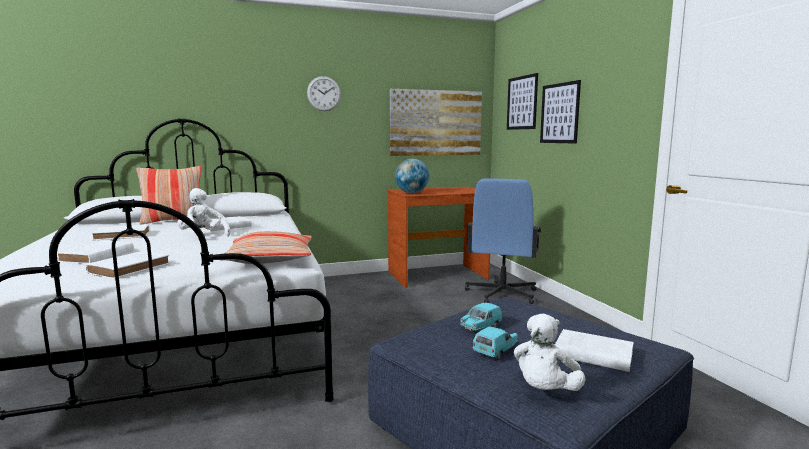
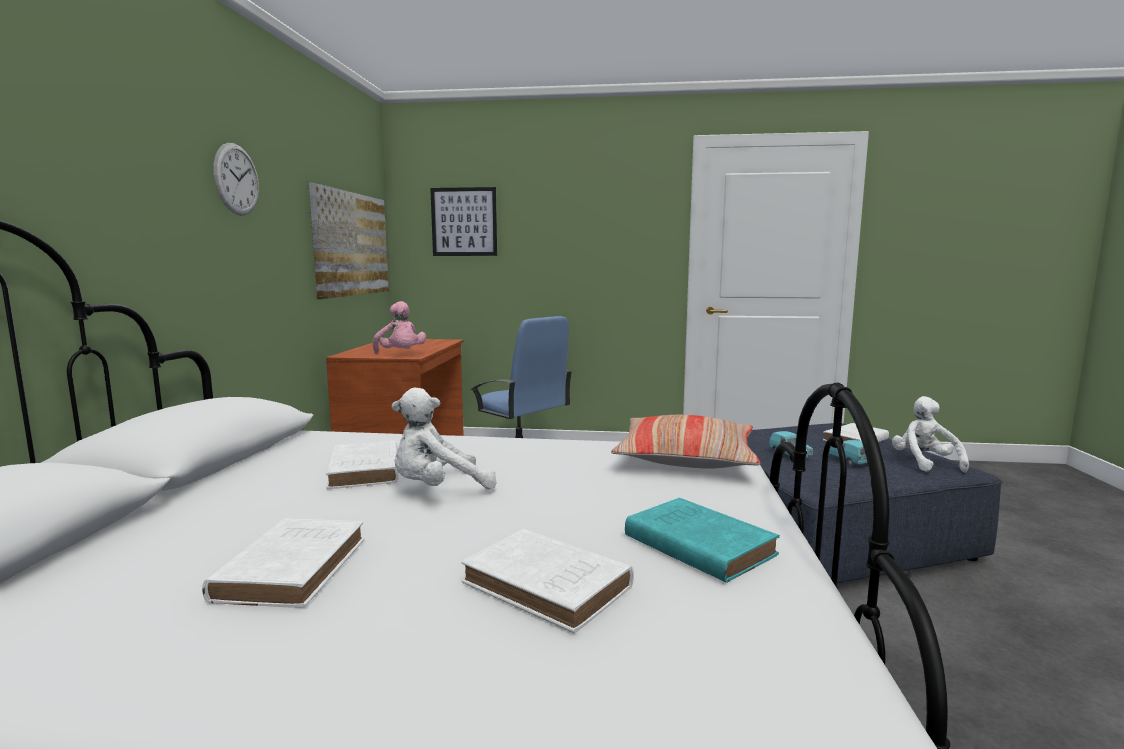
camera: 65 degrees left, 0 degrees up
(131, 268) = (696, 544): white book -> turquoise book
(174, 221) = (164, 513): pillow -> none
(412, 193) = (400, 354): globe -> pink plush toy
(545, 391) = (924, 463): white plush toy -> white plush toy turned 150 degrees counterclockwise
(559, 113) = (543, 238): picture -> none

